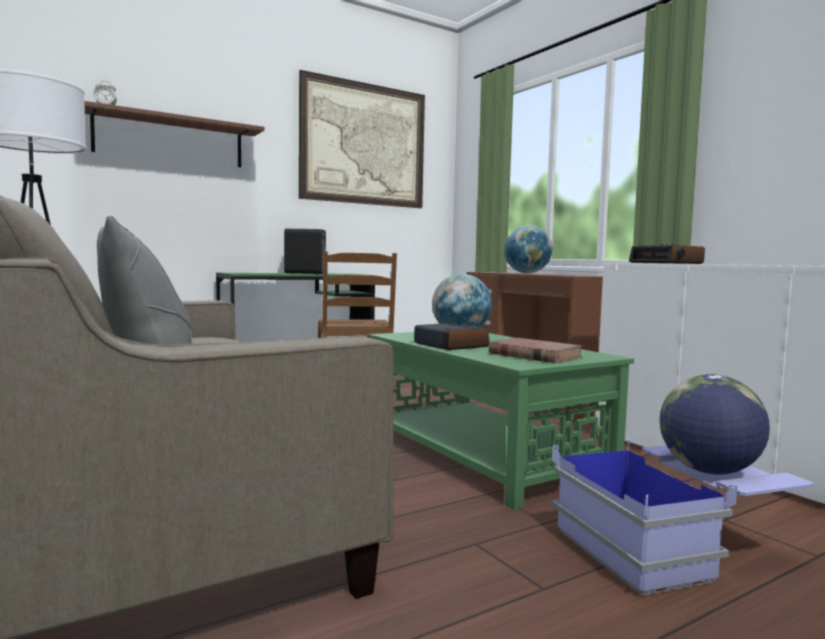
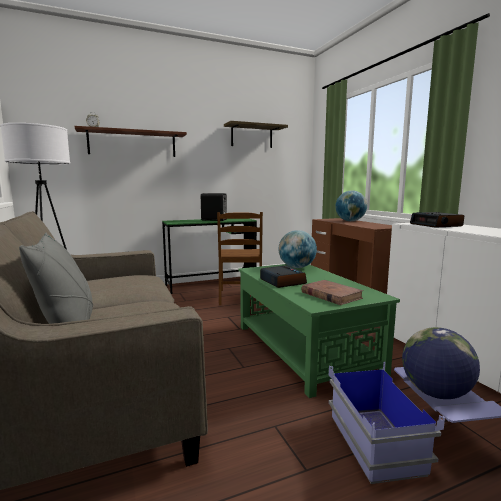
camera: 10 degrees right, 5 degrees up
(364, 144) = (251, 136): picture -> shelf

